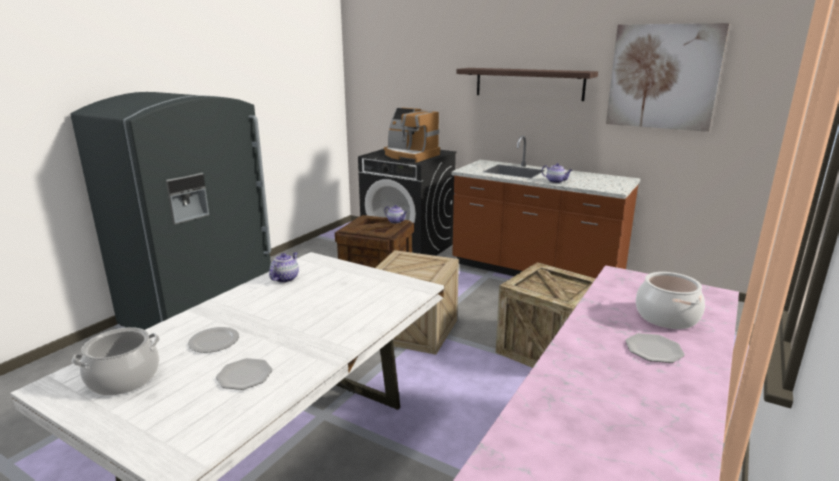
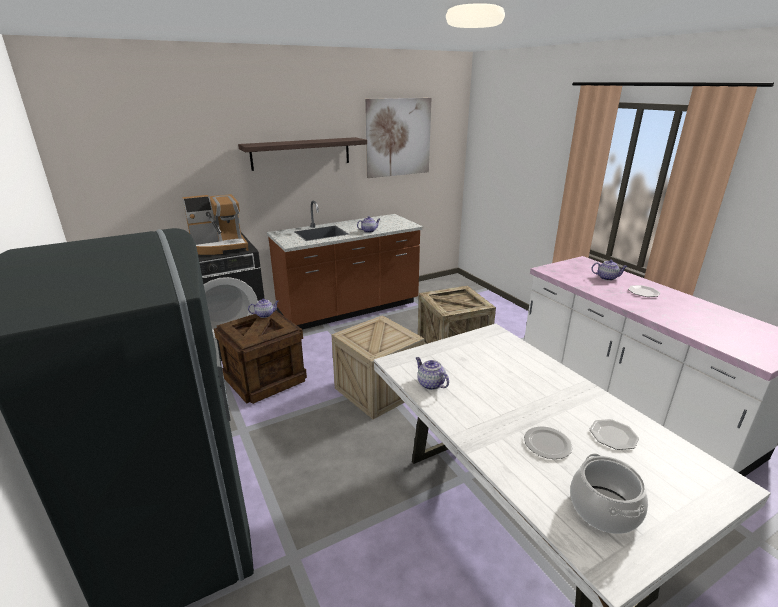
camera: 60 degrees left, 5 degrees up
(667, 317) = (607, 278): cooking pot -> teapot

